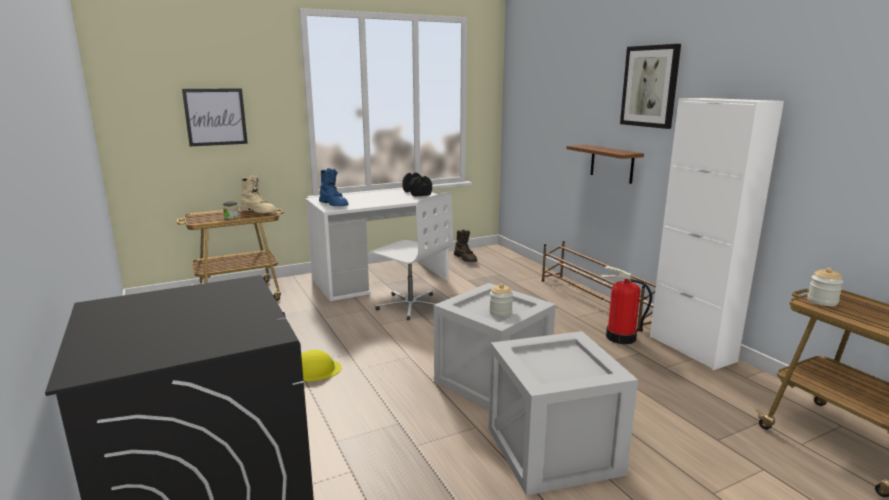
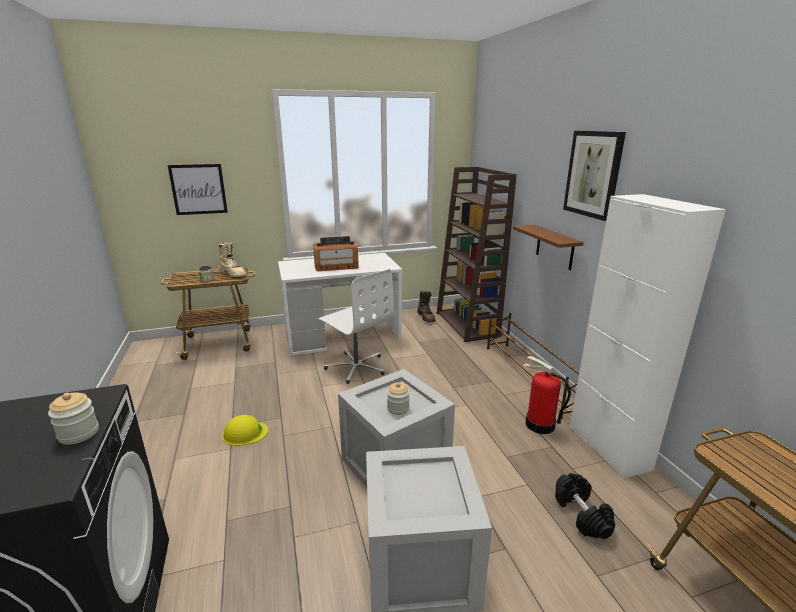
camera: 10 degrees right, 5 degrees up
(334, 204) = (296, 271): blue boot -> none
(376, 200) = (336, 267): none -> radio
(417, 193) = (377, 260): black dumbbell -> black dumbbell (582, 515)
(512, 262) = (467, 324): none -> brown bookcase
(822, 301) = (733, 452): jar -> jar (79, 434)

